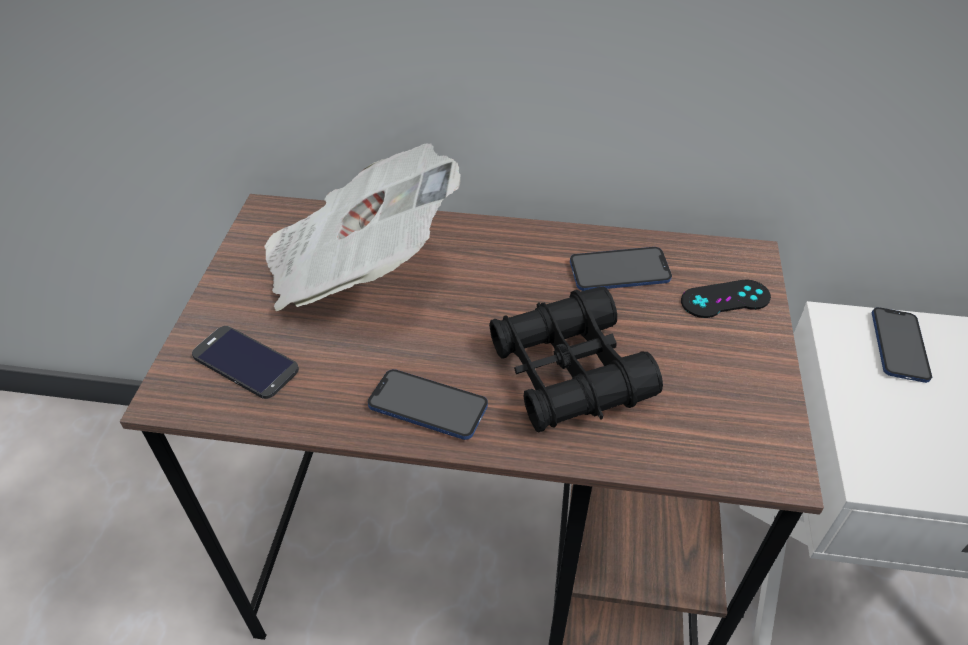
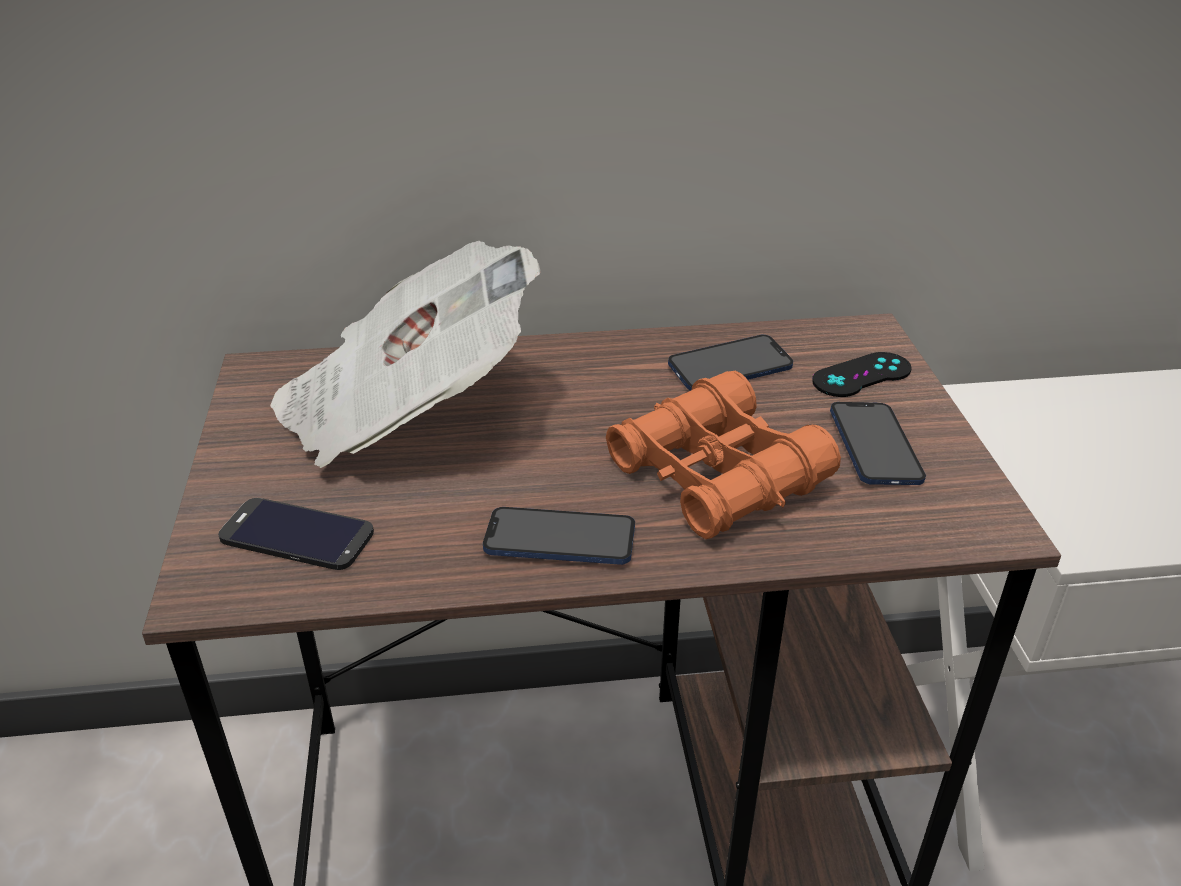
camera: 15 degrees left, 10 degrees down
(568, 372) = (716, 475): black binoculars -> orange binoculars
(899, 346) = (1049, 412): phone -> phone (875, 446)

